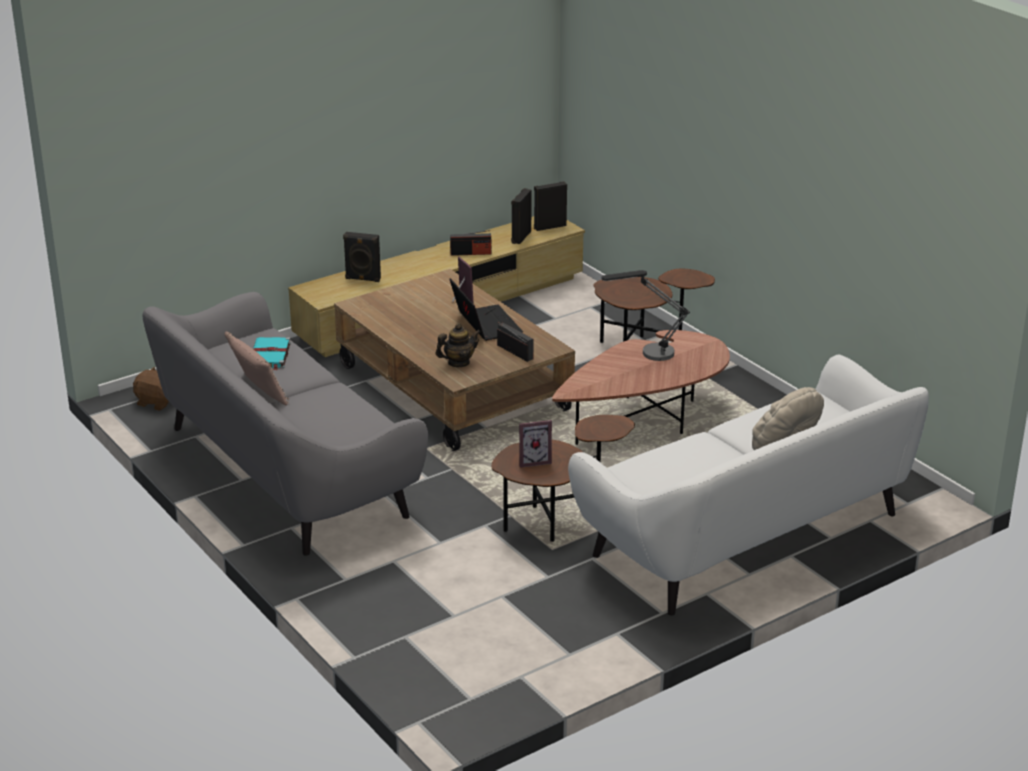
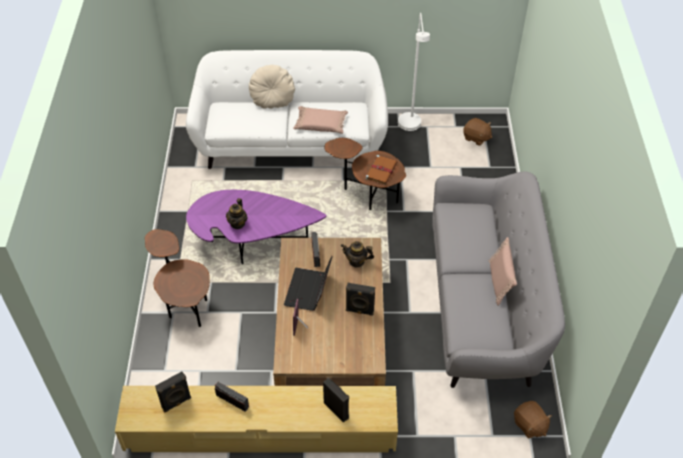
camera: 145 degrees left, 20 degrees up
(270, 355) = (474, 312): turquoise book -> none
(466, 672) = (476, 138): none -> brown plush toy
(533, 460) = (381, 170): picture frame -> brown book
(549, 226) = (141, 406): black speaker -> black speaker (359, 311)
(595, 640) = (410, 127): none -> white floor lamp
(646, 419) = (251, 241): brown coffee table -> purple coffee table
(648, 353) = (237, 223): table lamp -> teapot
(680, 455) = (320, 123): none -> beige pillow

